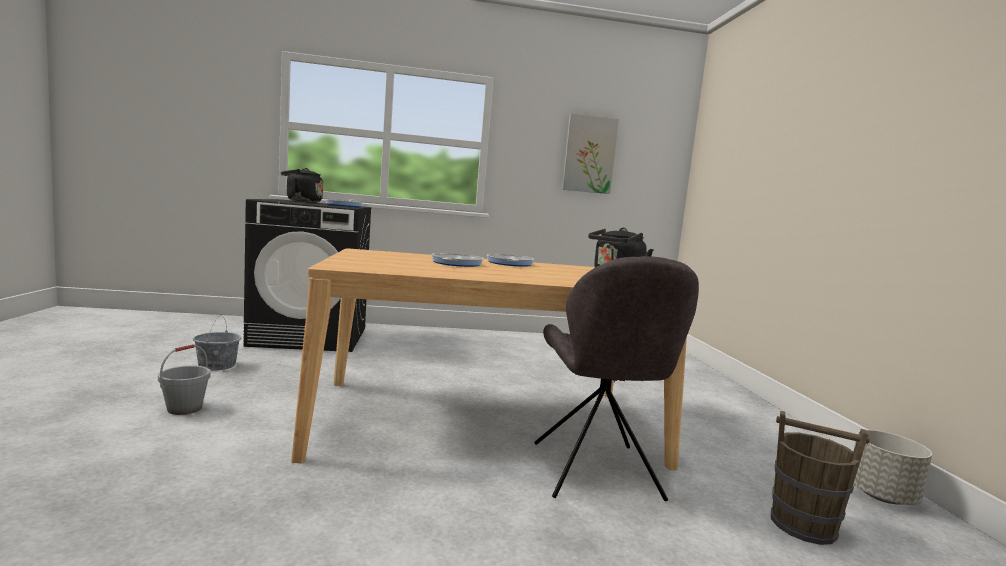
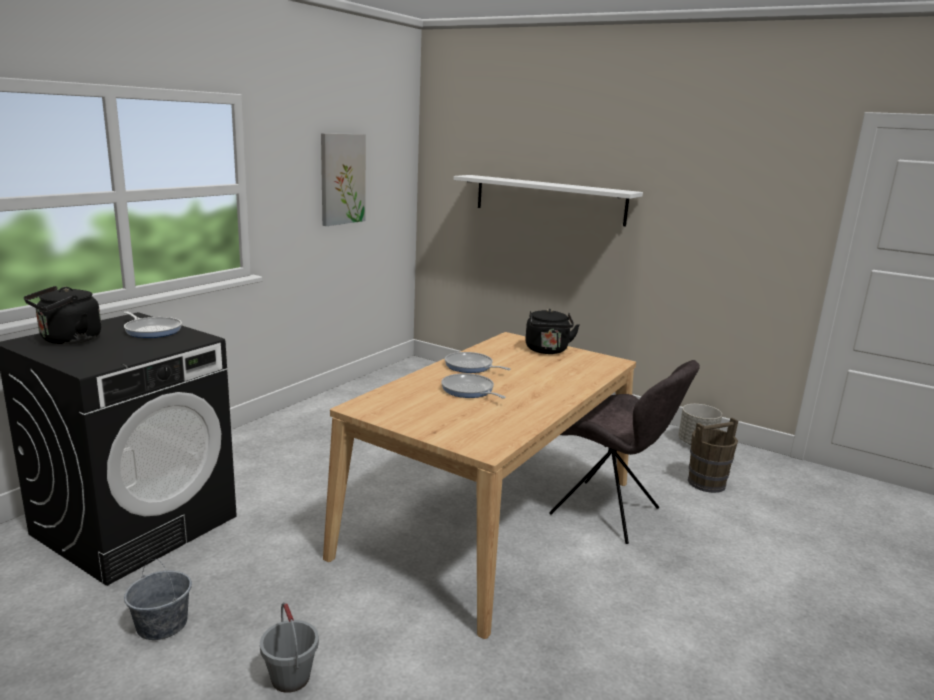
camera: 50 degrees left, 10 degrees up
(777, 166) = (549, 199): none -> white shelf

